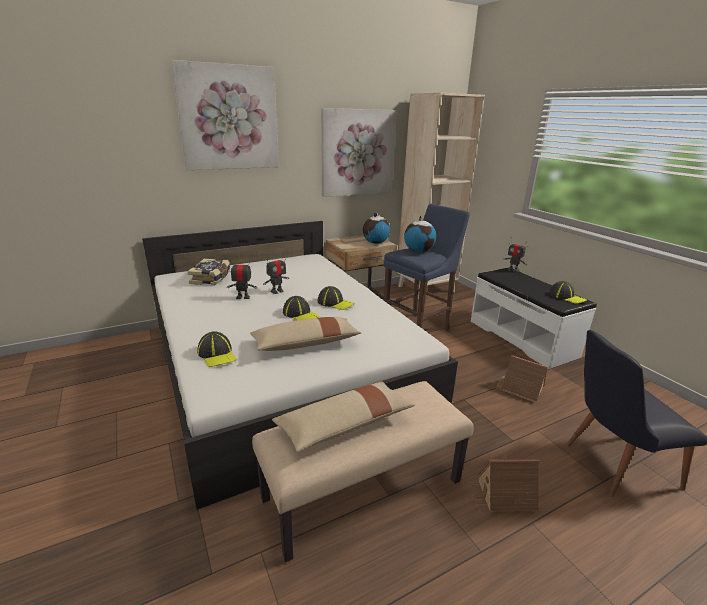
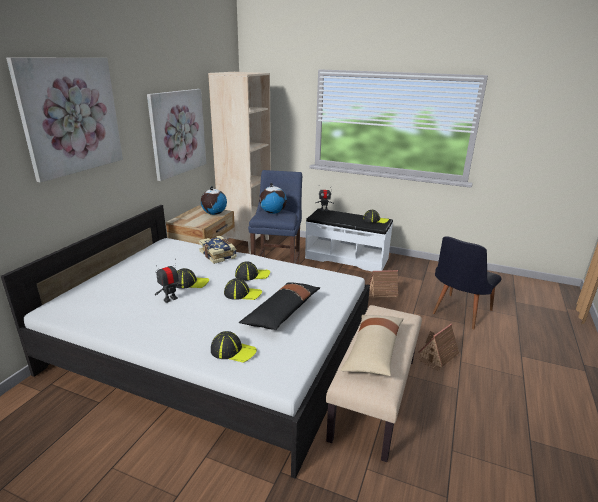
camera: 40 degrees left, 0 degrees up
(211, 278) = (107, 294): book -> book (218, 255)
(277, 291) = (190, 283): toy robot -> cap
(305, 343) = (282, 313): beige pillow -> black pillow

